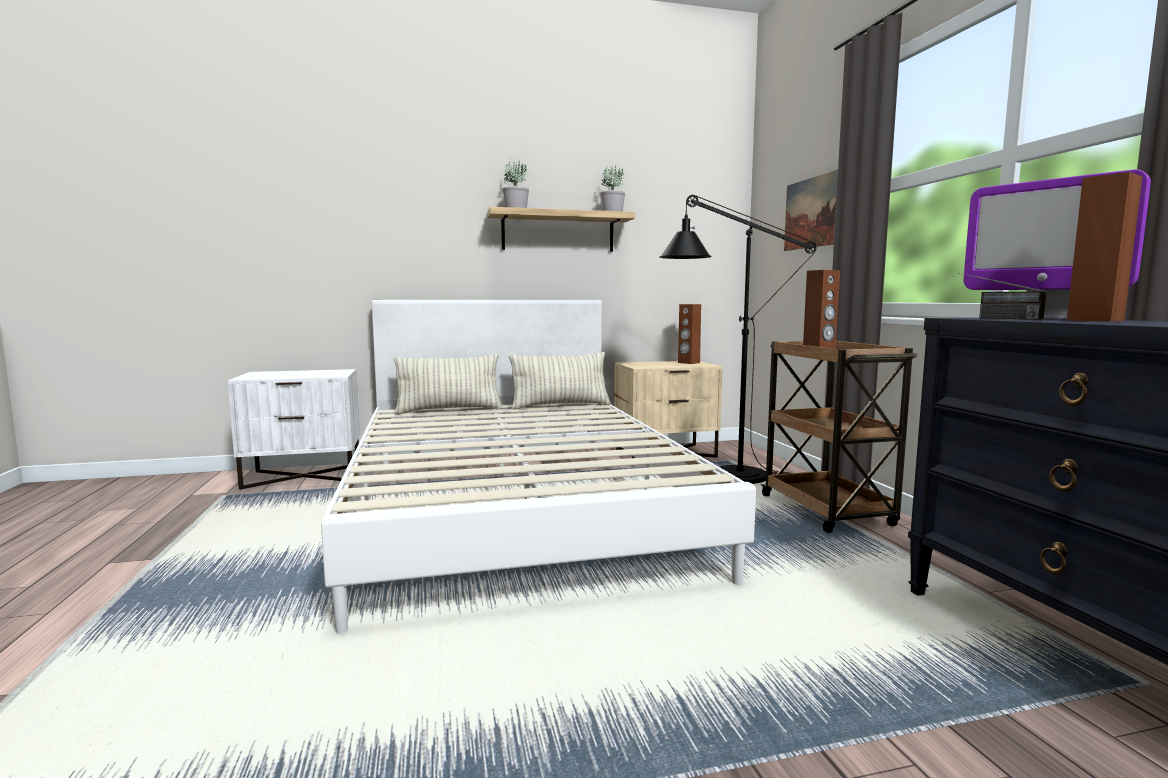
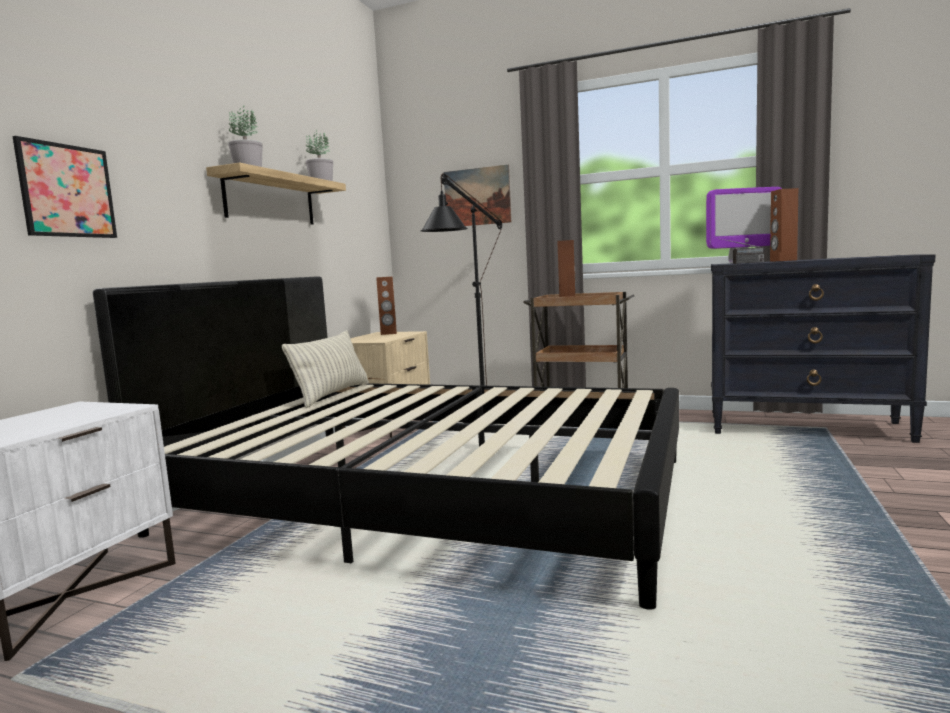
camera: 55 degrees left, 0 degrees up
(368, 238) = (67, 191): none -> picture
(449, 410) = (247, 426): pillow -> none
(516, 507) = (431, 494): white bed -> black bed

